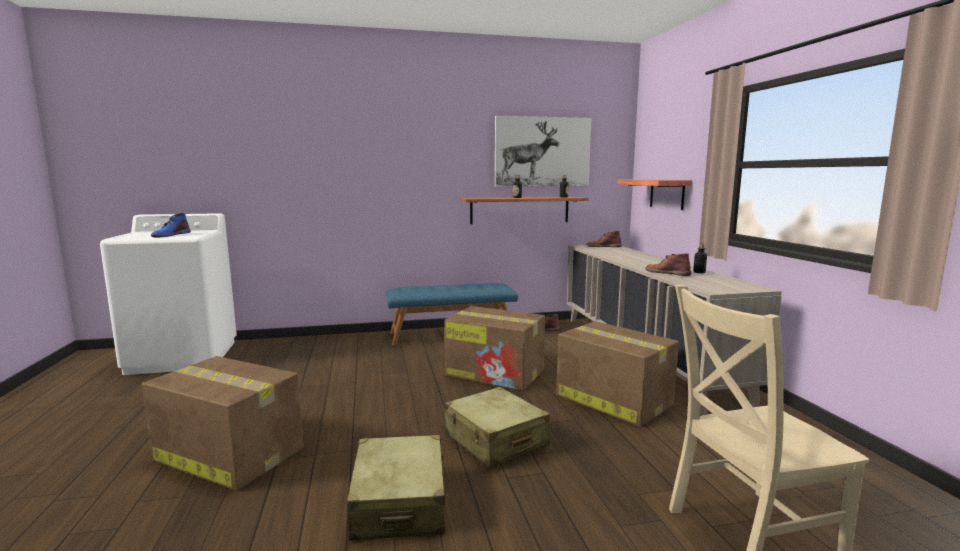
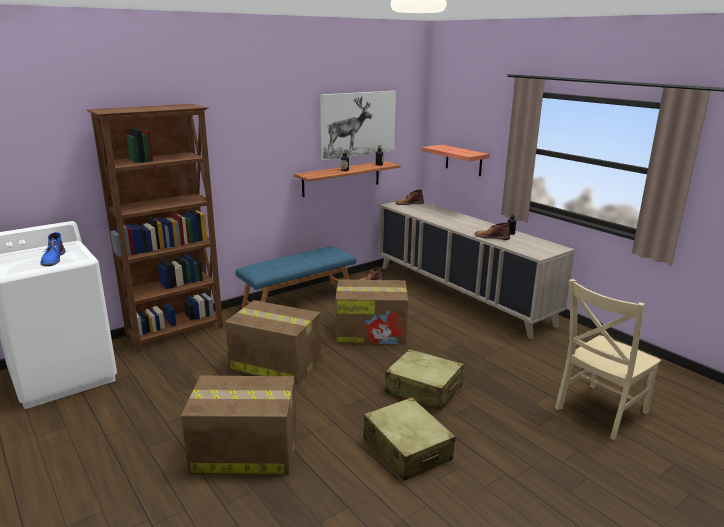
camera: 25 degrees left, 10 degrees up
(310, 342) = (176, 332): none -> brown bookcase
(612, 399) = (469, 338): cardboard box -> cardboard box (274, 363)

